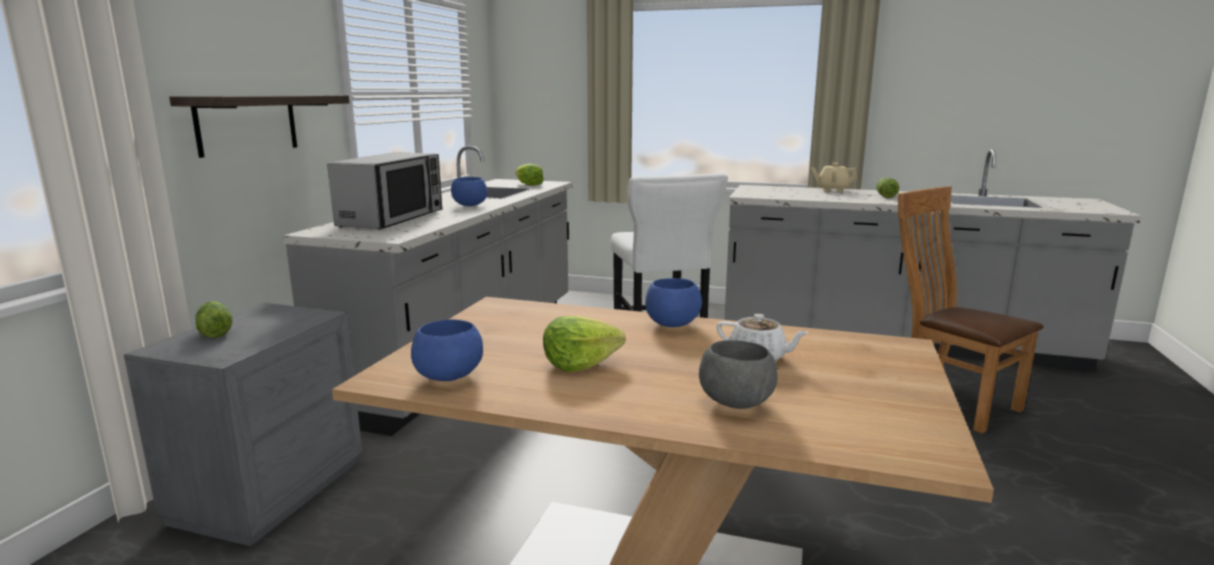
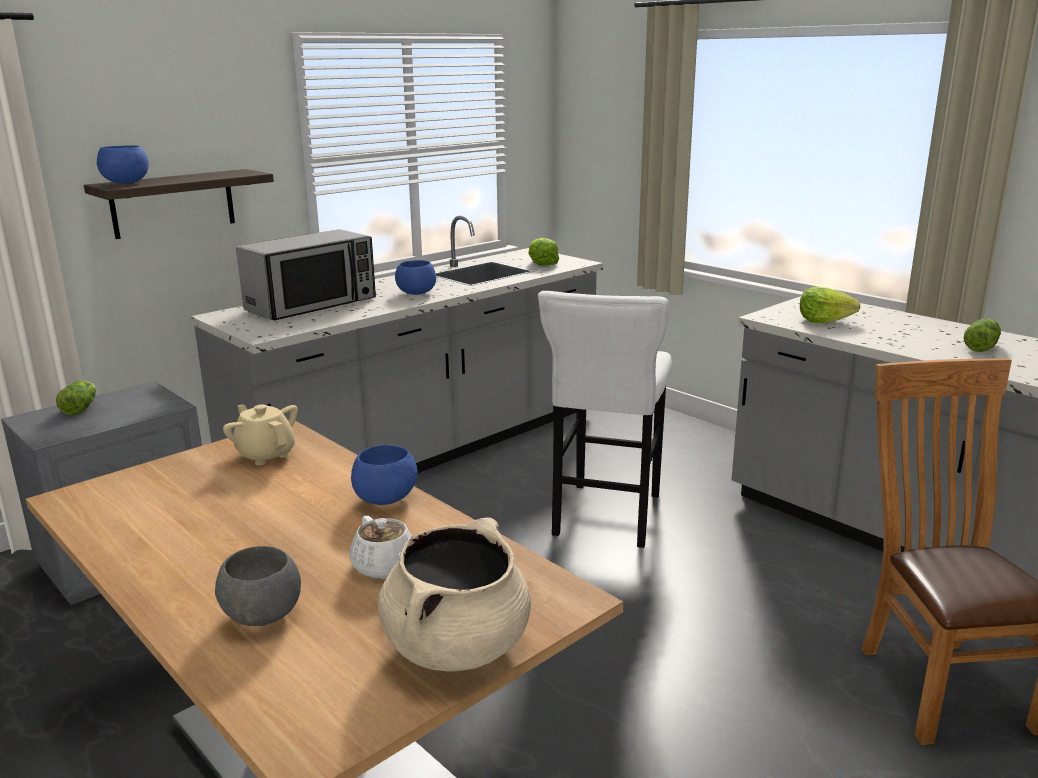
camera: 30 degrees right, 5 degrees up
(450, 377) = (111, 511): blue bowl -> blue bowl (126, 183)
(580, 363) = (225, 525): lettuce -> lettuce (824, 320)
(832, 190) = (921, 323): beige teapot -> beige teapot (266, 454)
(896, 382) = (457, 646): none -> beige cooking pot

